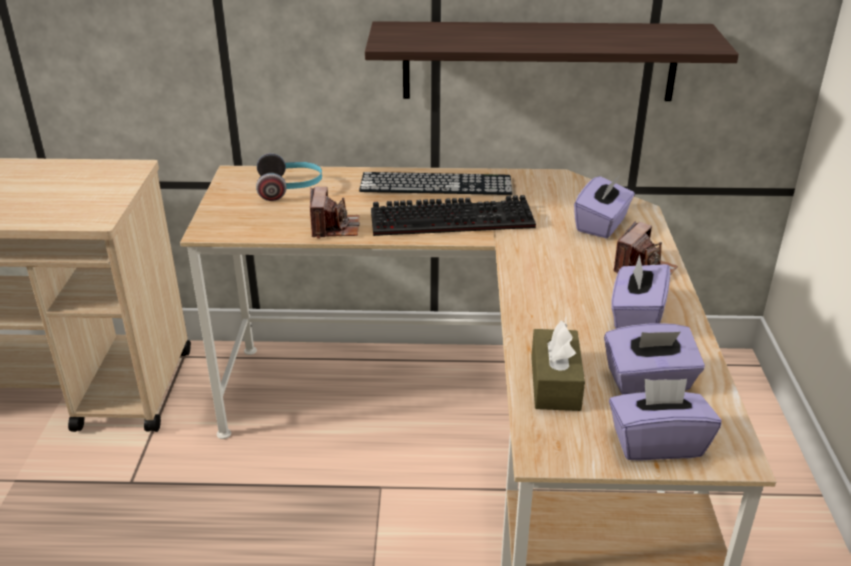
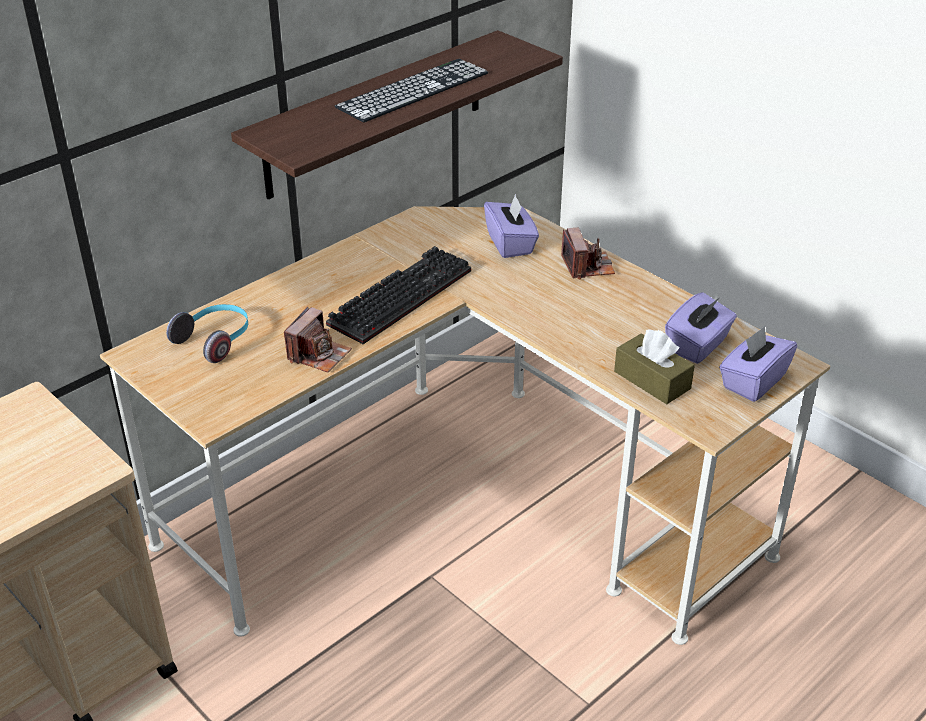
camera: 45 degrees left, 5 degrees up
(334, 227) = (318, 355): camera -> camera turned 75 degrees clockwise
(436, 184) = (335, 271): keyboard -> keyboard (413, 90)
(636, 316) = (630, 304): purple tissue box -> none

